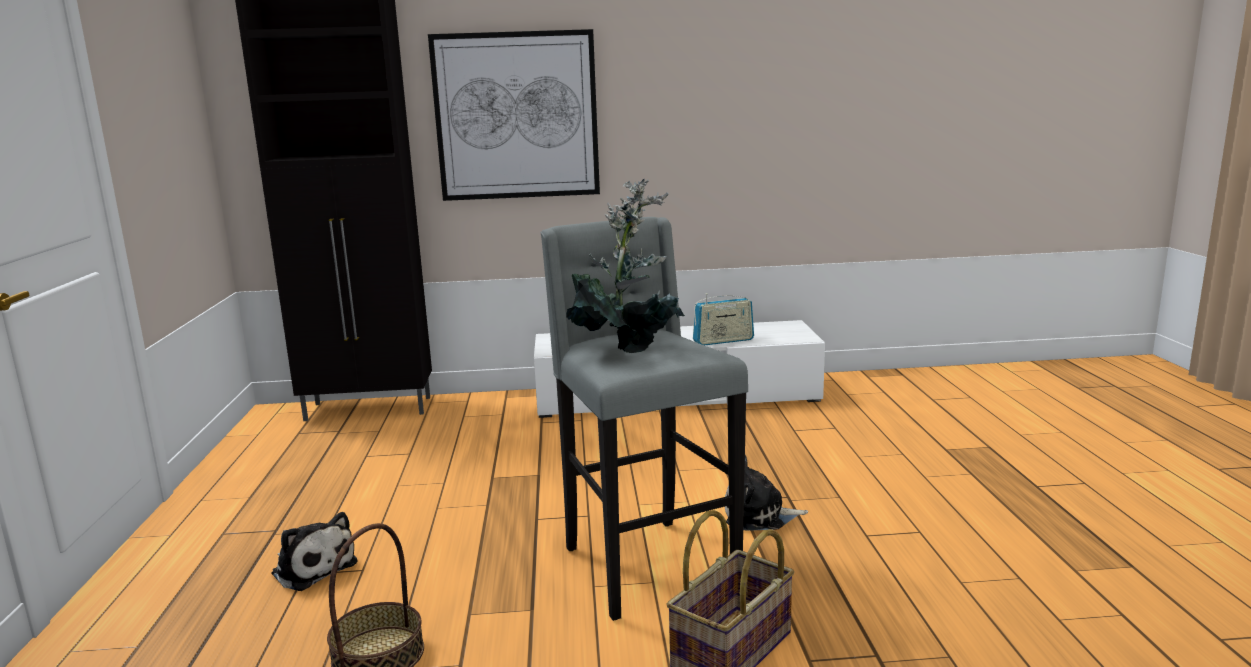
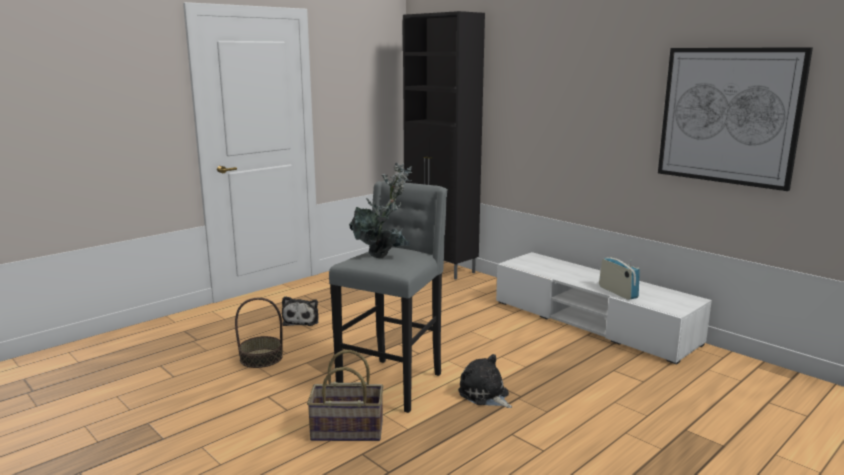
camera: 50 degrees right, 0 degrees up
(516, 116) = (538, 109): picture -> picture (728, 116)
(723, 341) = (617, 292): radio -> radio turned 150 degrees counterclockwise

